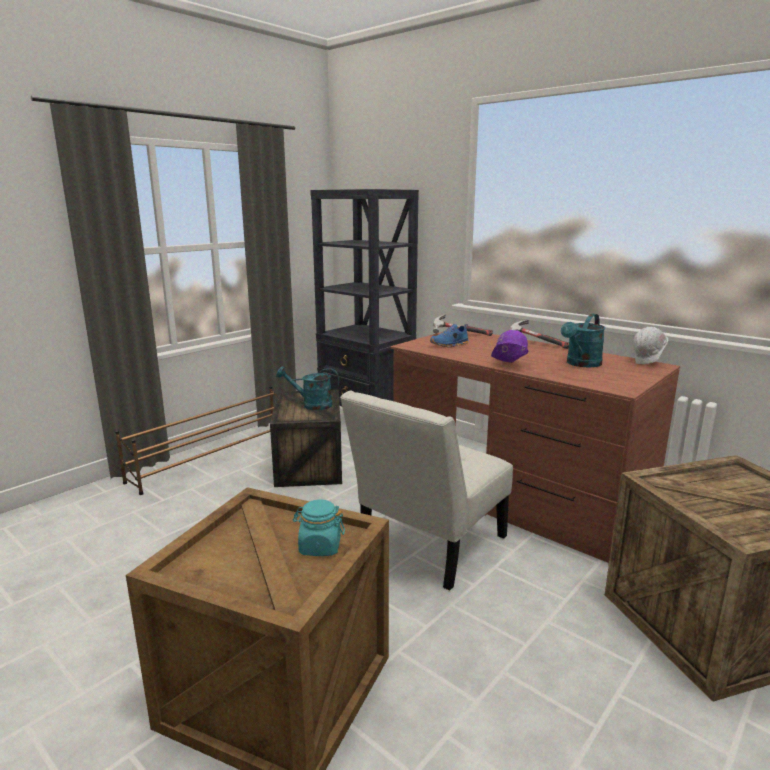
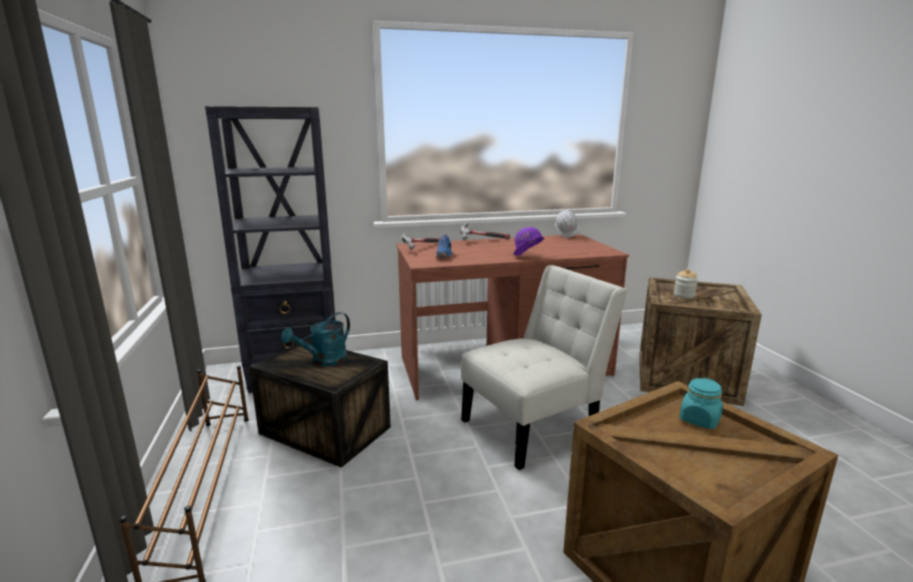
camera: 55 degrees left, 0 degrees up
(427, 546) = (535, 426): white chair -> white chair turned 105 degrees counterclockwise
(581, 364) = (549, 245): turquoise watering can -> none
(709, 488) = (684, 295): none -> jar

